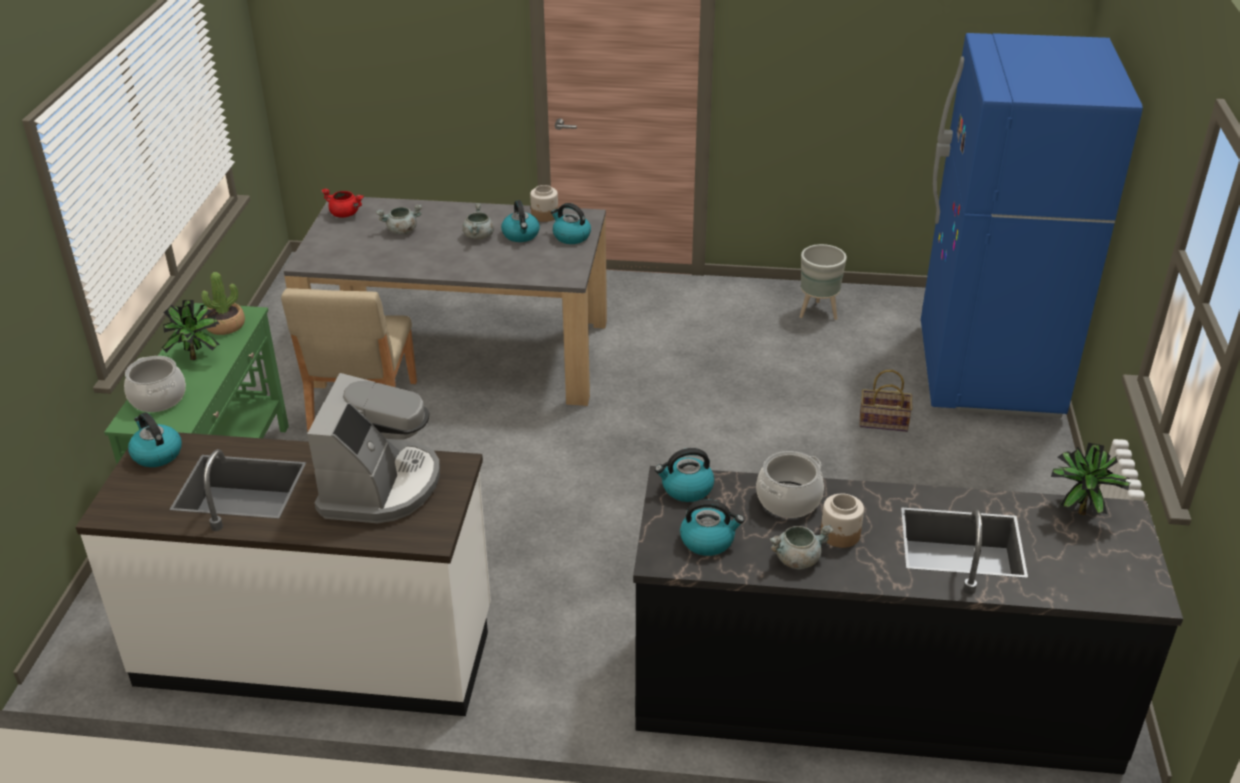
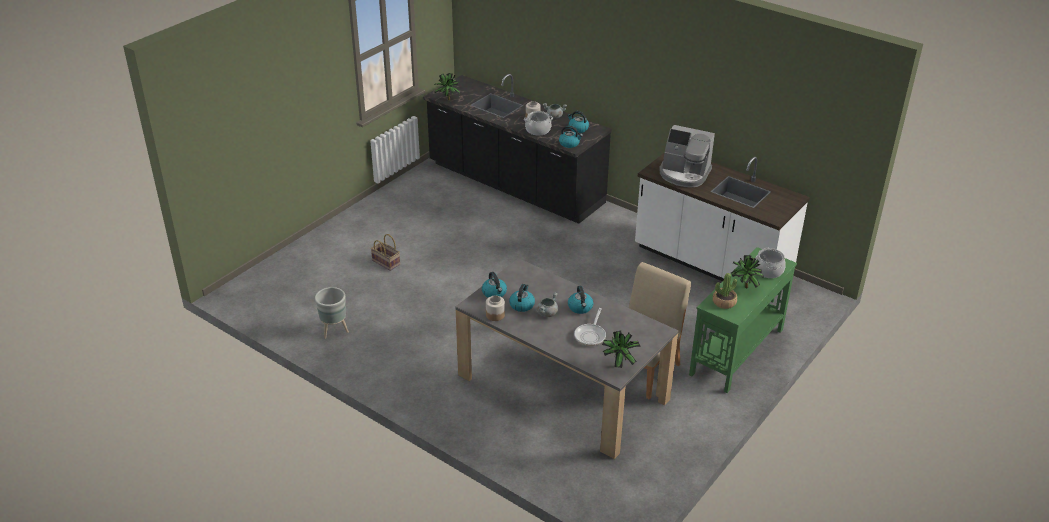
camera: 150 degrees left, 0 degrees up
(156, 454) = (773, 213): kettle -> kettle (580, 308)
(345, 214) = (618, 364): red cooking pot -> potted plant
(380, 486) = (684, 174): coffee machine -> coffee machine turned 105 degrees counterclockwise
(401, 231) = (591, 335): grey cooking pot -> frying pan
(988, 372) = (302, 265): blue fridge -> none

